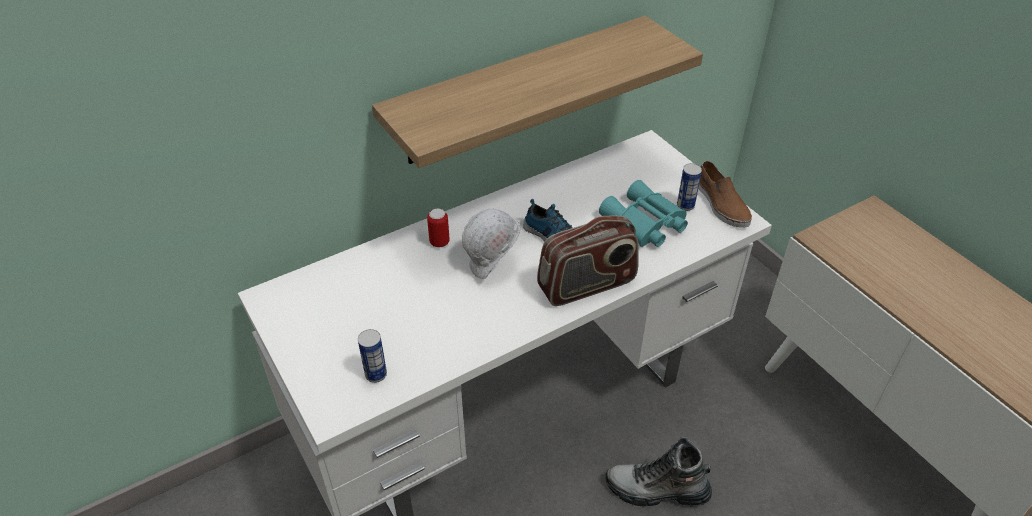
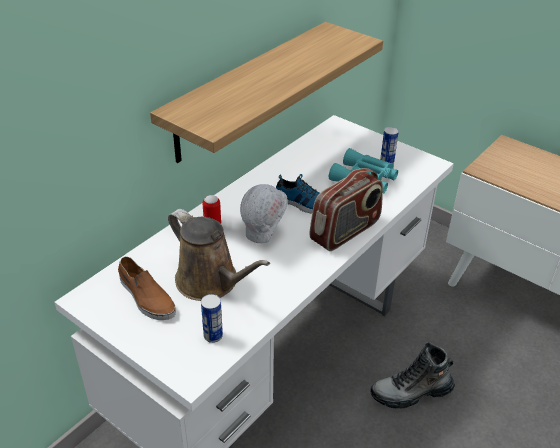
camera: 20 degrees left, 5 degrees down
(404, 311) = (211, 282): none -> brown watering can
(721, 203) = (411, 156): brown shoe -> brown shoe (146, 297)

